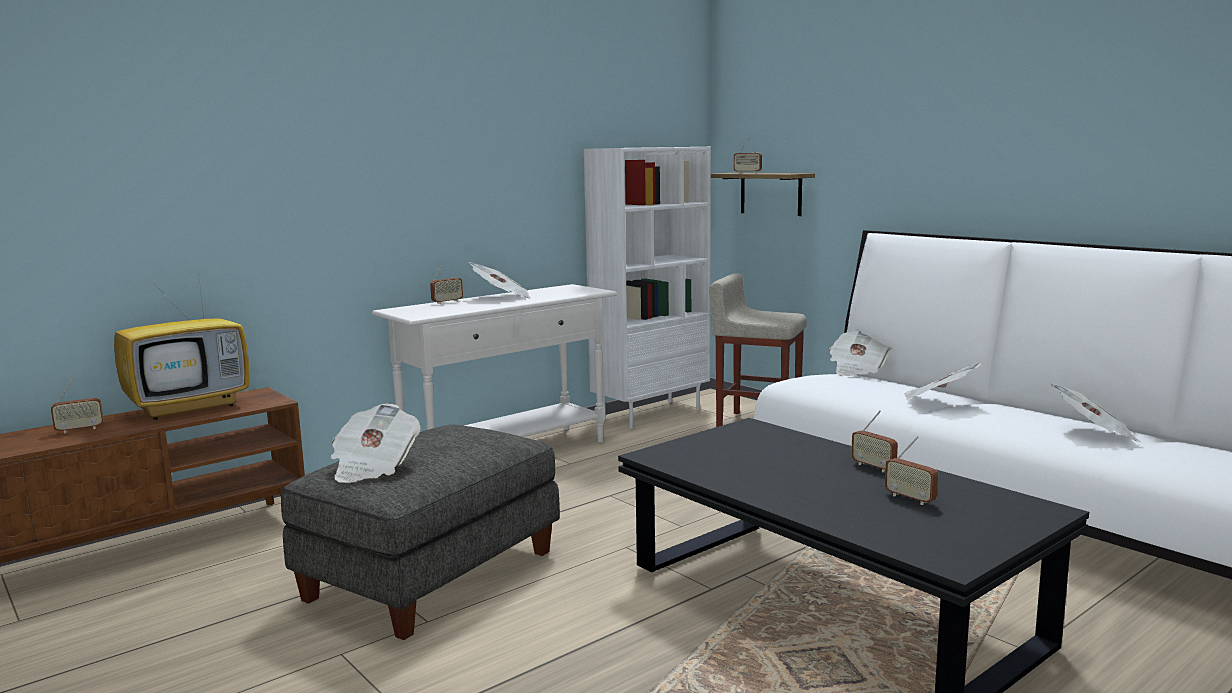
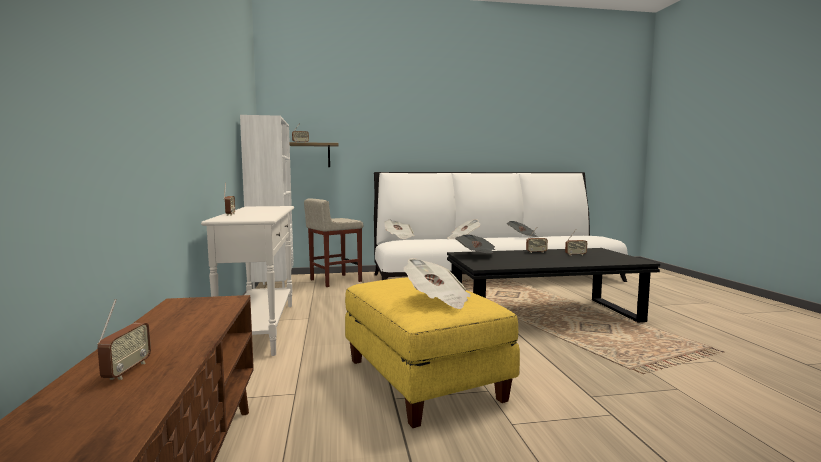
camera: 60 degrees left, 5 degrees down
(190, 407) = (165, 323): television -> none
(431, 574) = (421, 379): grey ottoman -> yellow ottoman
(502, 297) = (251, 211): newspaper -> newspaper (476, 255)

